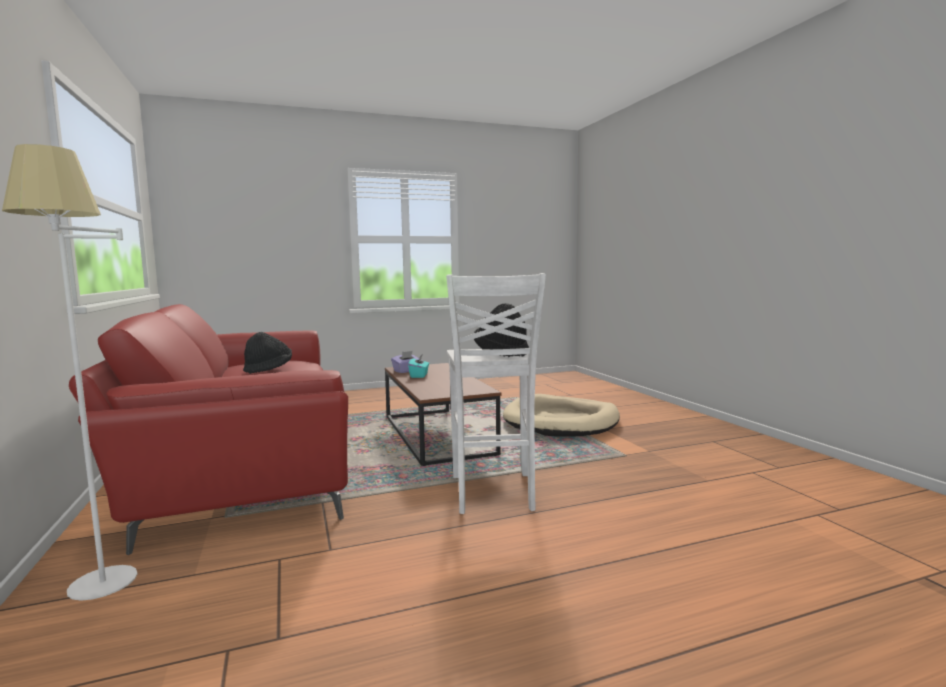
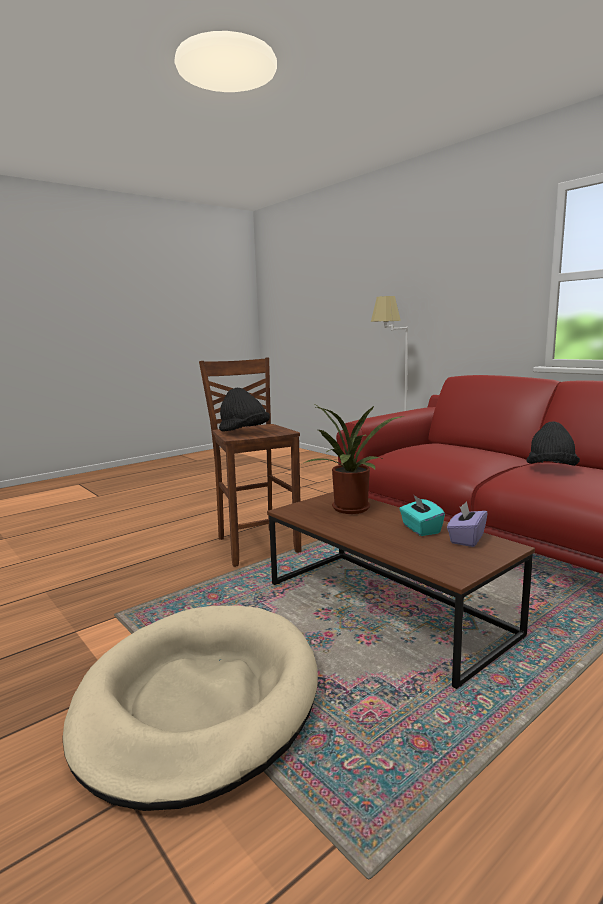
camera: 160 degrees right, 5 degrees up
(439, 386) = (351, 510): none -> potted plant
(492, 494) = (256, 545): white stool -> brown stool

